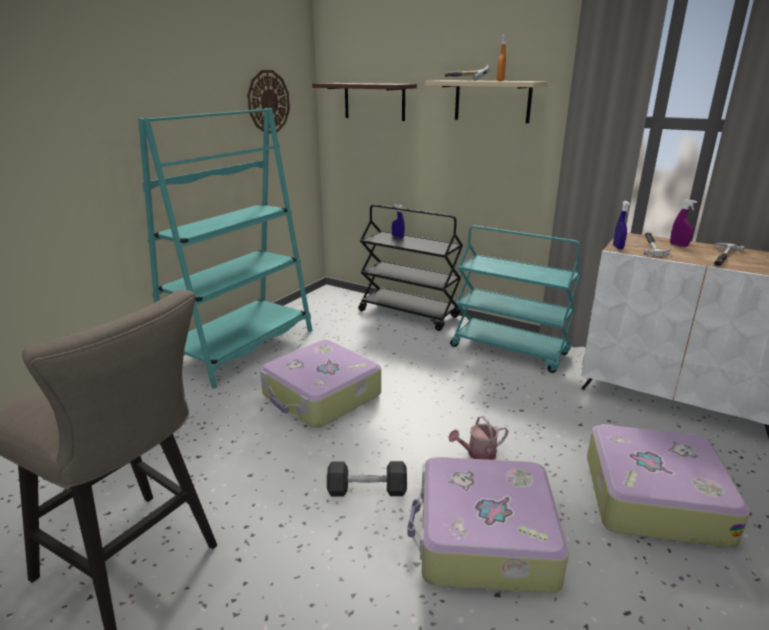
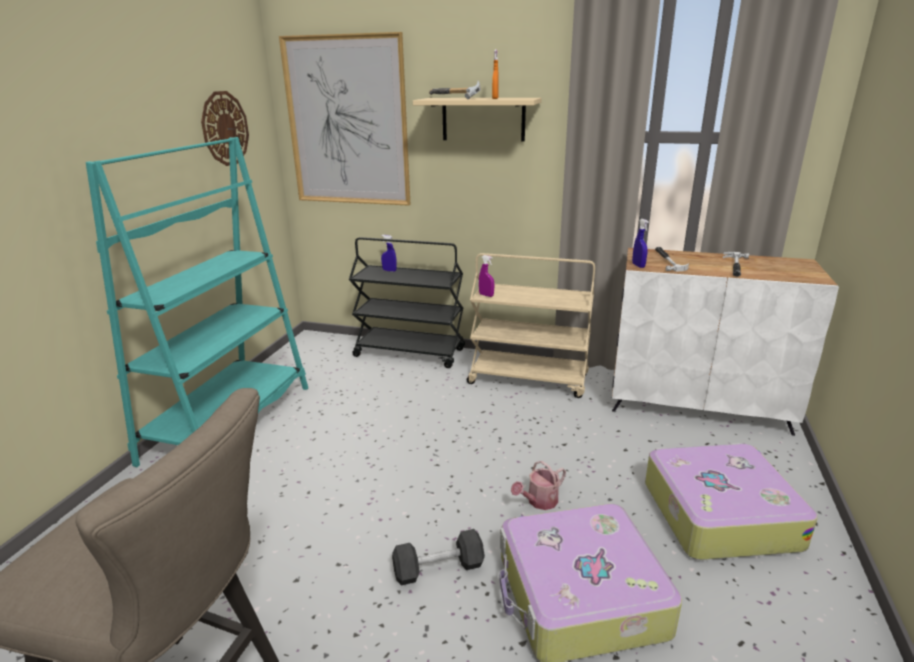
camera: 15 degrees left, 0 degrees up
(321, 396) = (346, 465): suitcase -> none
(374, 101) = (347, 122): brown shelf -> picture
(510, 350) = (529, 379): turquoise cart -> beige cart
(678, 245) = (690, 257): purple spray bottle -> purple spray bottle (486, 295)

